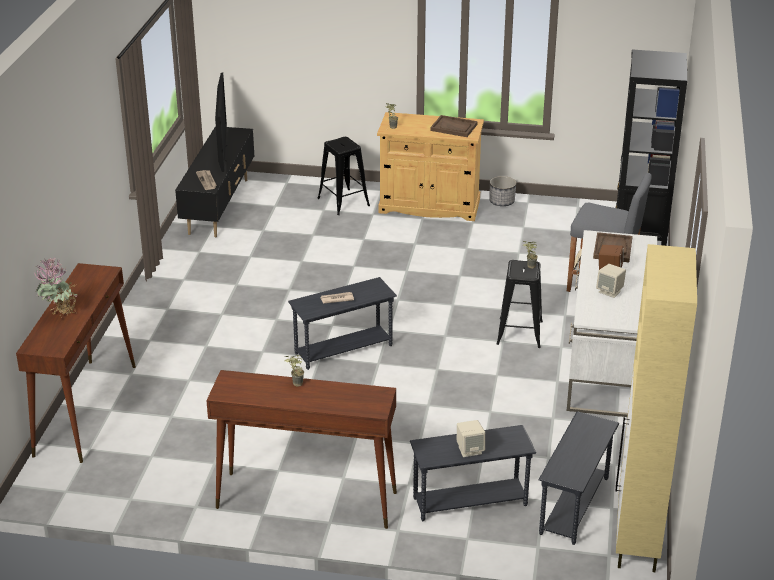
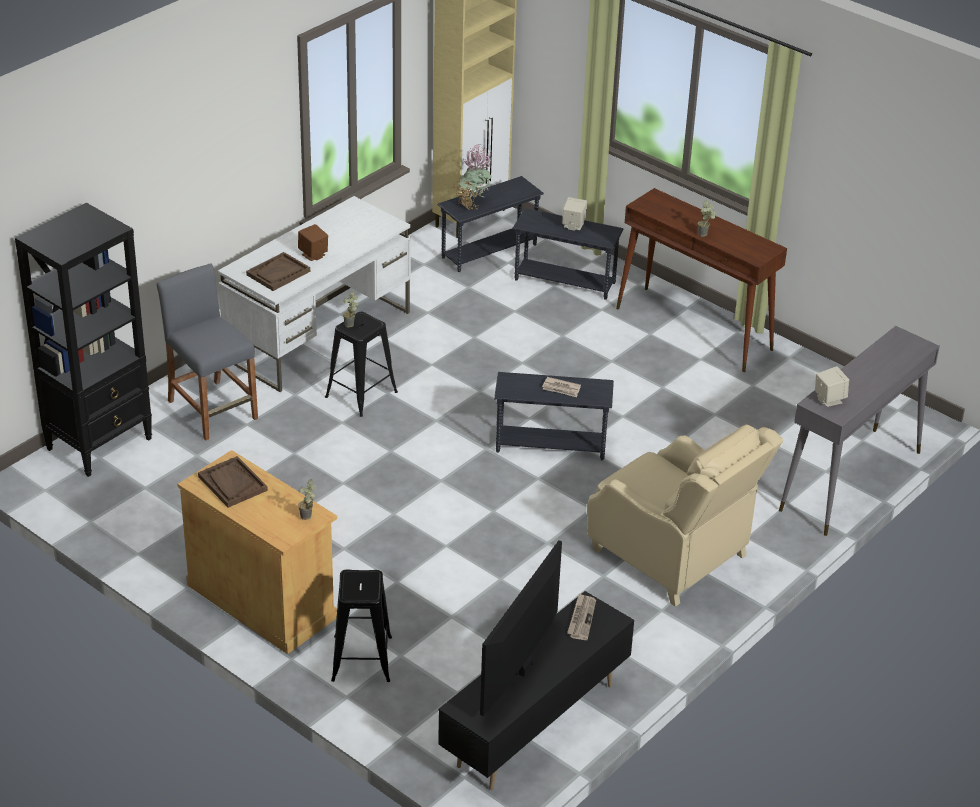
camera: 150 degrees left, 5 degrees up
(60, 316) = (883, 368): potted plant -> potted plant (472, 204)
(86, 409) = (850, 481): brown console table -> grey console table
(197, 311) = (672, 555): none -> beige armchair
(502, 202) = (166, 568): planter -> none
(610, 291) = (341, 238): beige speaker -> beige speaker (829, 399)

